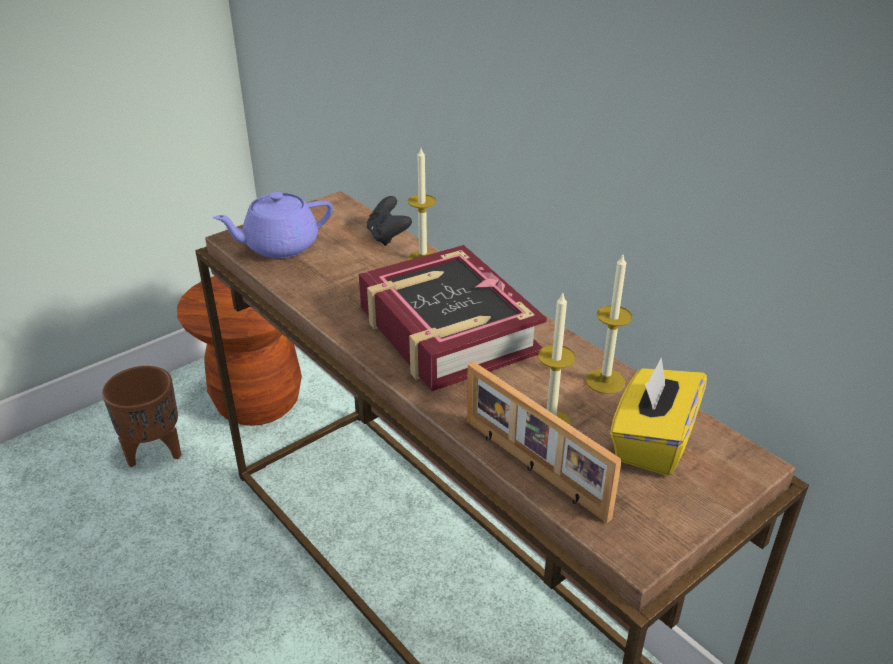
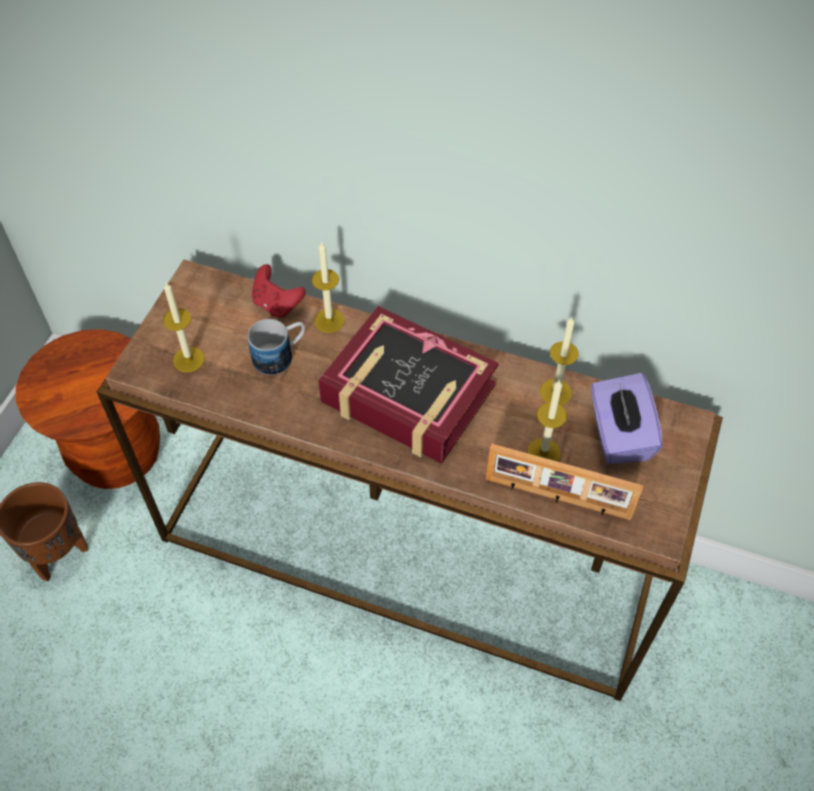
camera: 30 degrees left, 20 degrees up
(279, 246) = (188, 359): purple teapot -> candle
(357, 268) = (280, 355): none -> mug
(387, 236) = (277, 304): black game controller -> red game controller
(652, 441) = (618, 435): yellow tissue box -> purple tissue box

